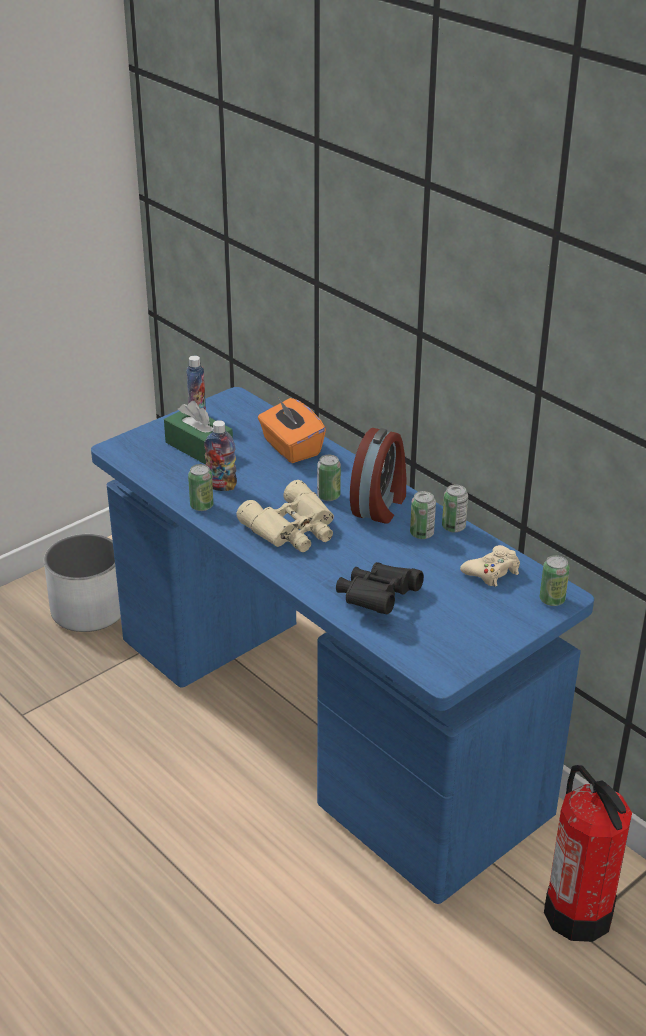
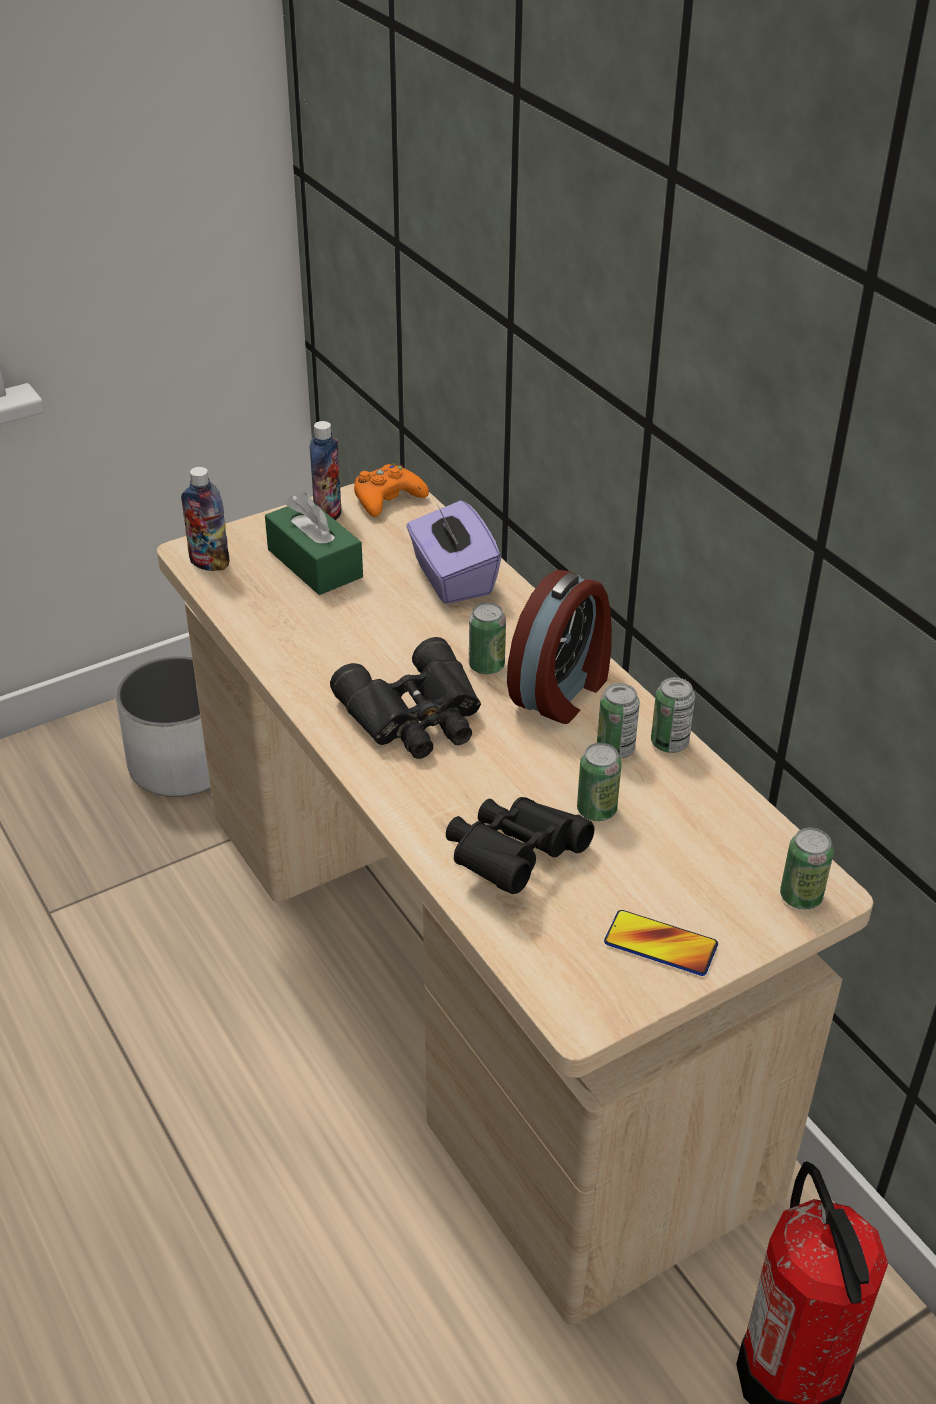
camera: 10 degrees right, 5 degrees up
(201, 506) = (288, 660): can -> can (596, 810)
(221, 486) = (328, 630): bottle -> bottle (209, 563)
(234, 404) = (387, 499): none -> orange game controller
(291, 448) = (452, 578): orange tissue box -> purple tissue box
(293, 529) = (416, 716): beige binoculars -> black binoculars
(323, 726) = (467, 990): blue desk -> beige desk
(477, 634) = (660, 944): none -> phone
(492, 572) = (713, 832): beige game controller -> none

